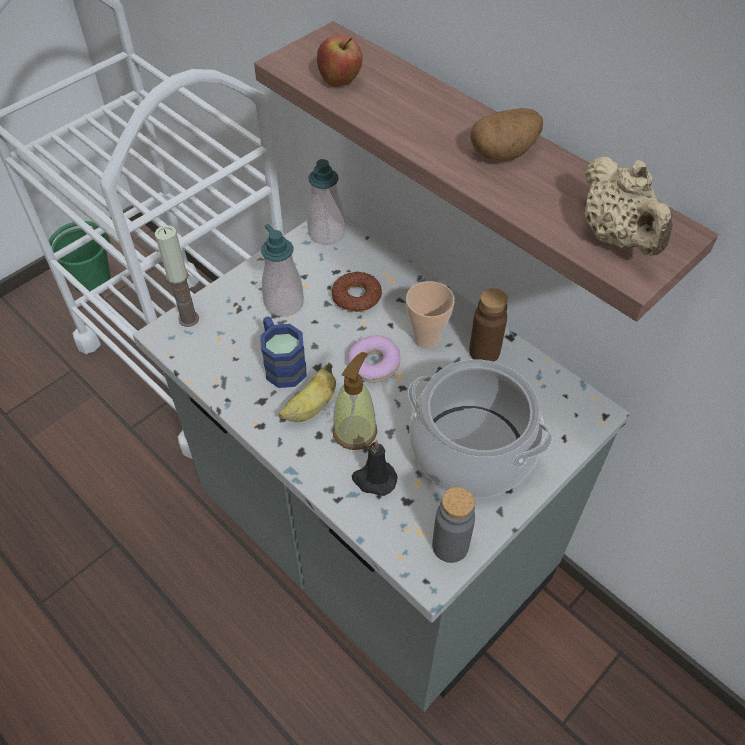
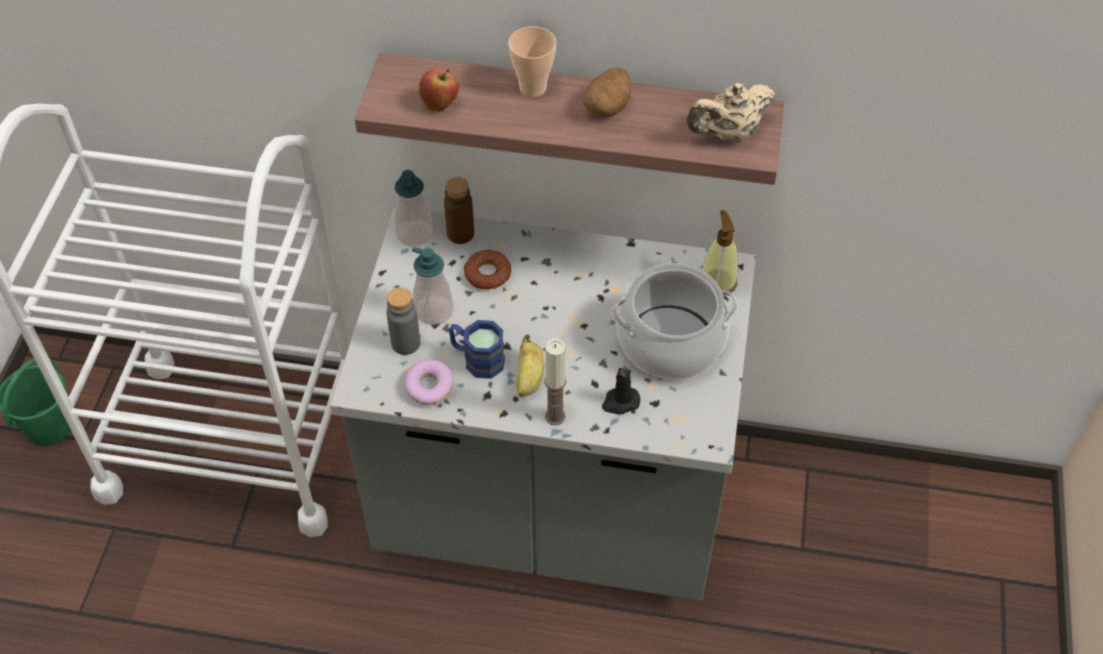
camera: 35 degrees left, 0 degrees up
(188, 319) = (366, 366): candle -> candle (555, 416)
(355, 431) = (577, 377): soap dispenser -> soap dispenser (718, 282)
(374, 364) = (548, 320): donut -> donut (429, 387)
(426, 338) = (570, 278): cup -> cup (532, 88)
(450, 546) = (708, 414): grey bottle -> grey bottle (405, 343)
(484, 351) = (621, 265): brown bottle -> brown bottle (460, 233)
(616, 238) = (728, 134): beige teapot -> beige teapot turned 120 degrees clockwise

